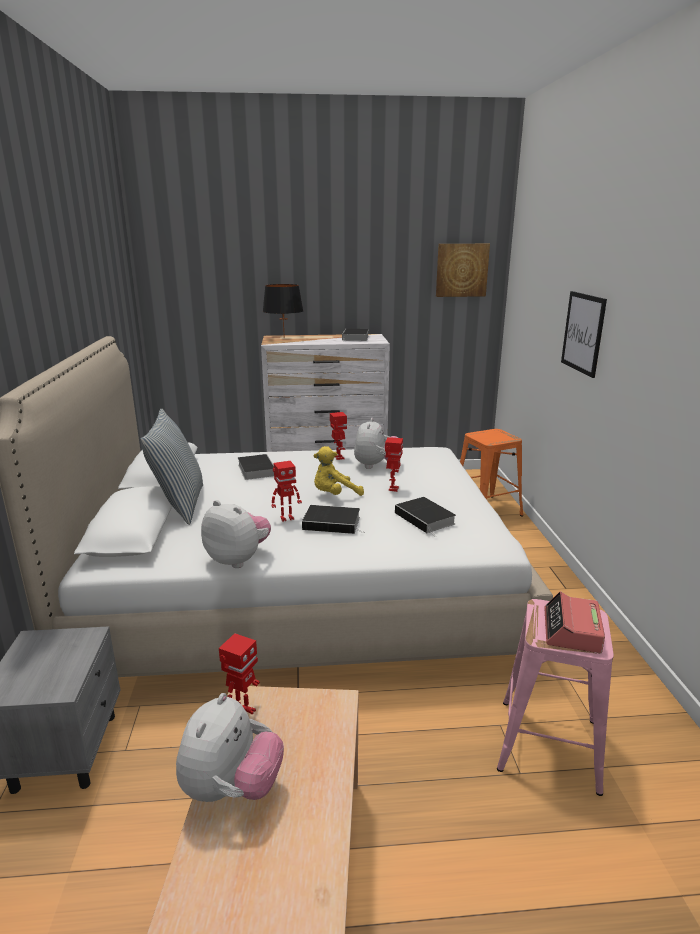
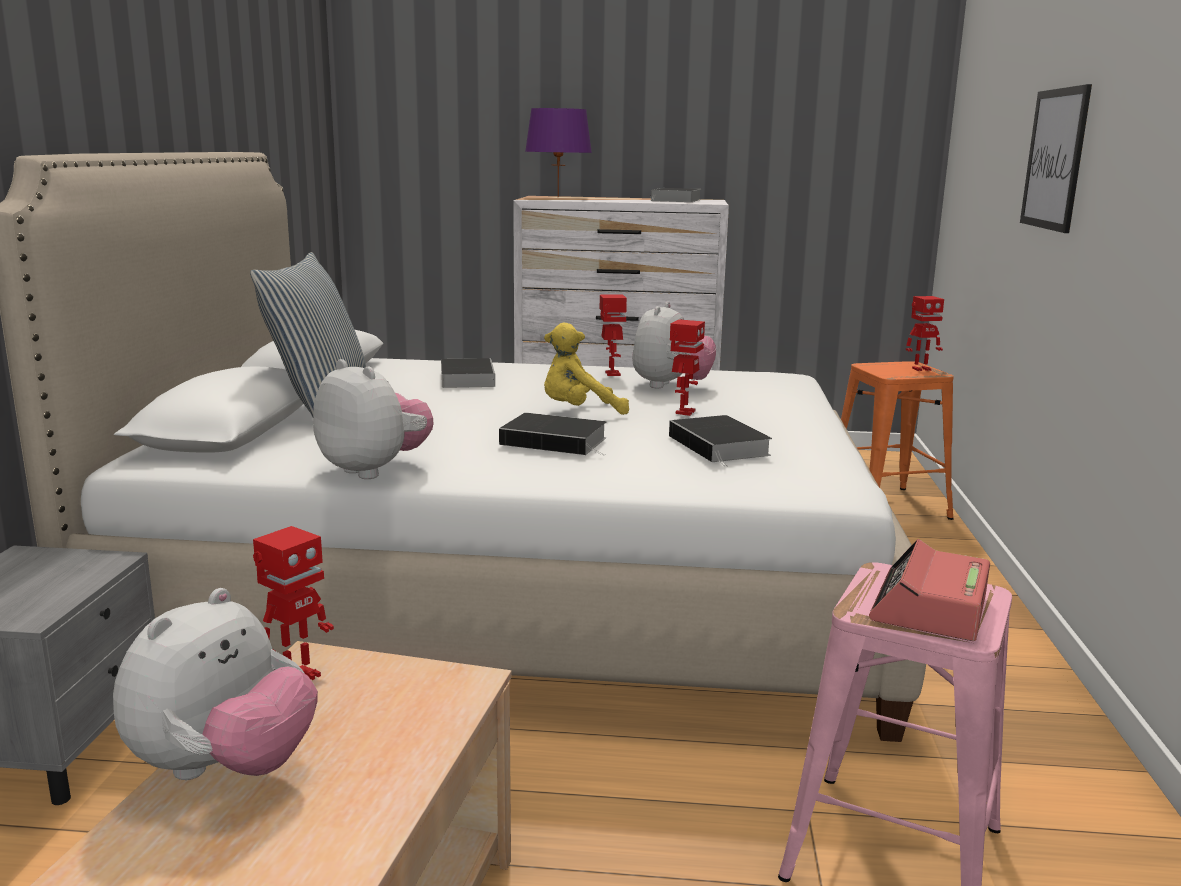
camera: 10 degrees right, 5 degrees down
(284, 338) = (558, 197): black table lamp -> purple table lamp
(286, 518) = (482, 431): toy robot -> toy robot (920, 369)
(461, 270) = (869, 94): picture -> none

